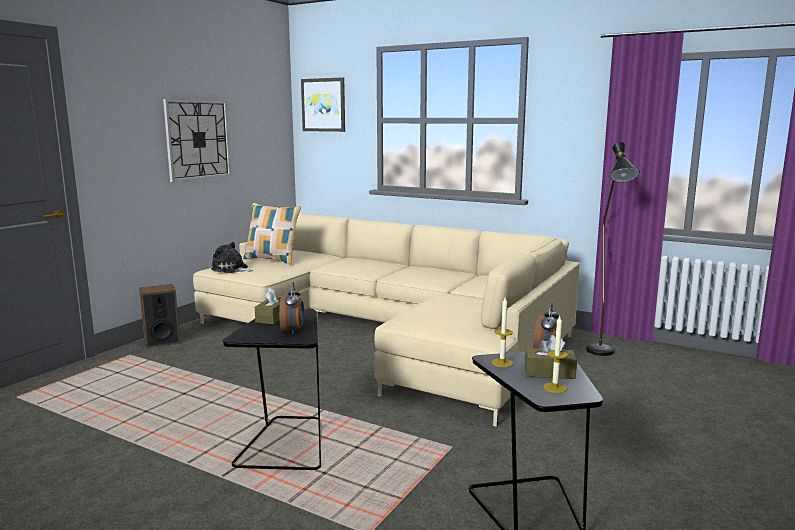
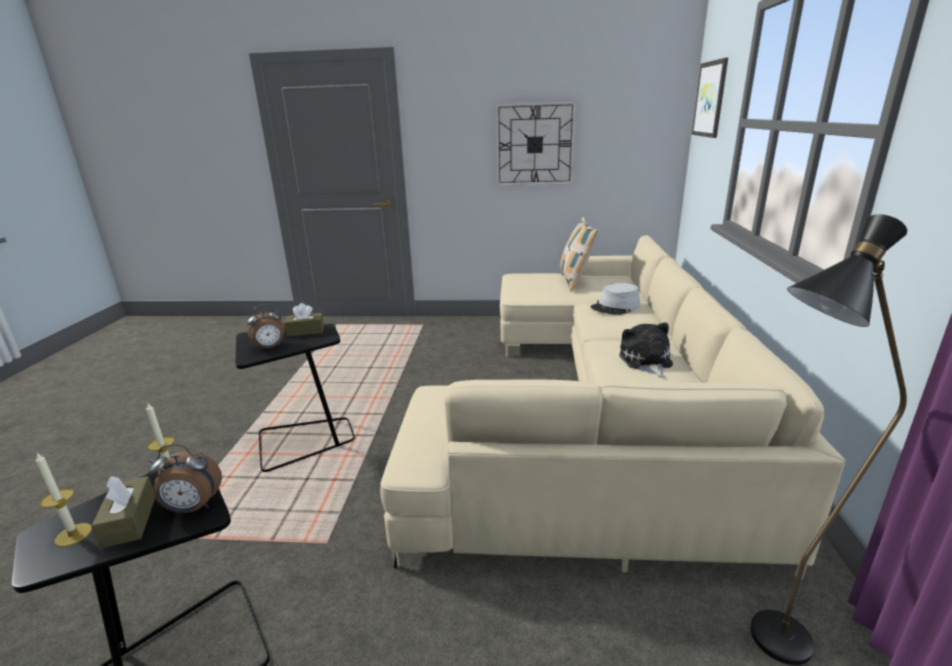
camera: 65 degrees right, 10 degrees up
(162, 341) = (457, 323): speaker -> none
(231, 269) = (521, 280): plush toy -> plush toy (646, 361)
(342, 262) = (615, 307): none -> grey hat

